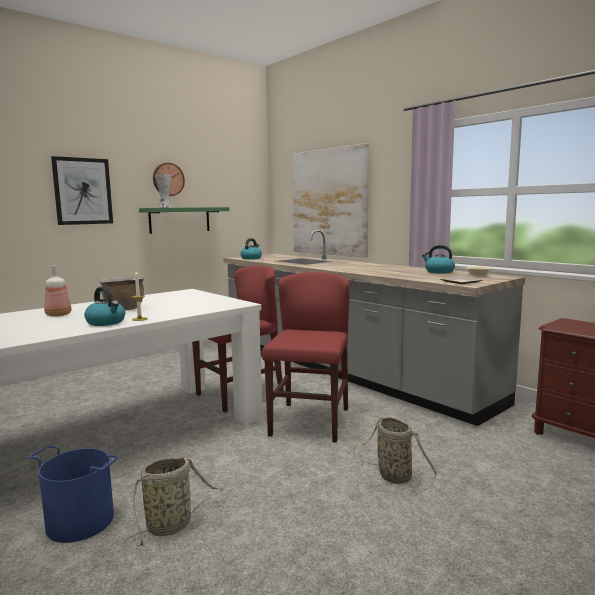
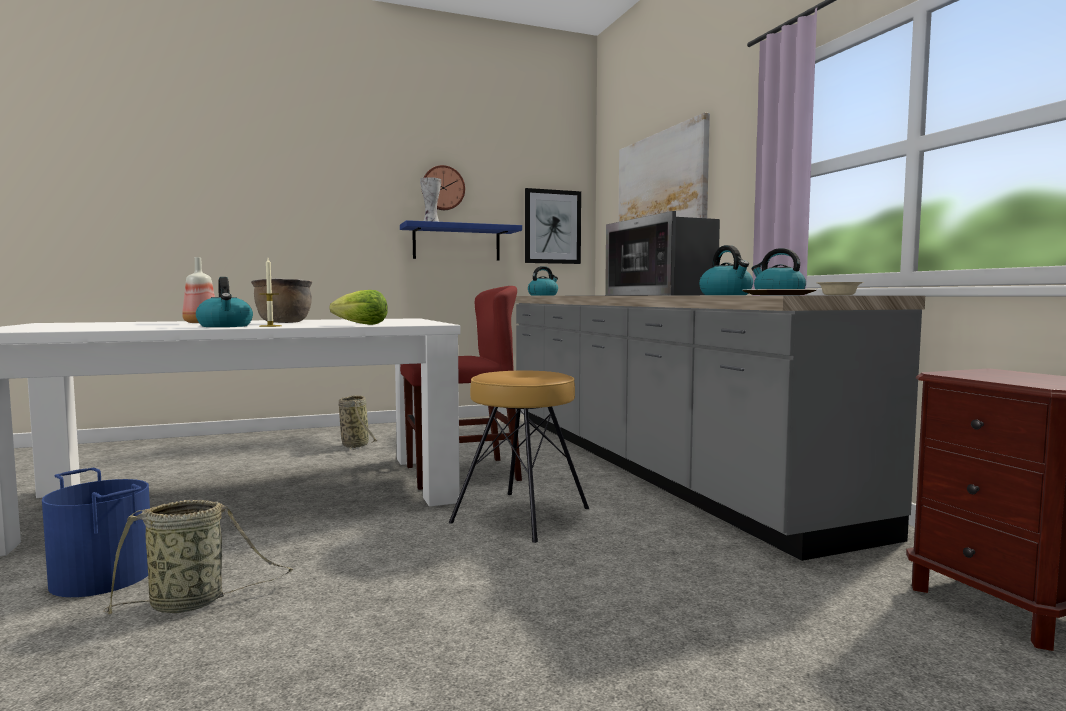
camera: 20 degrees right, 5 degrees down
(83, 191) = (327, 199): picture -> picture (552, 227)
(179, 220) = (456, 243): green shelf -> blue shelf
(196, 309) = (362, 324): none -> lettuce
(310, 422) = (522, 515): red chair -> brown stool
(360, 268) = (661, 295): none -> microwave
(392, 476) = (571, 604): basket -> basket (355, 445)
(420, 277) = (726, 295): none -> kettle

